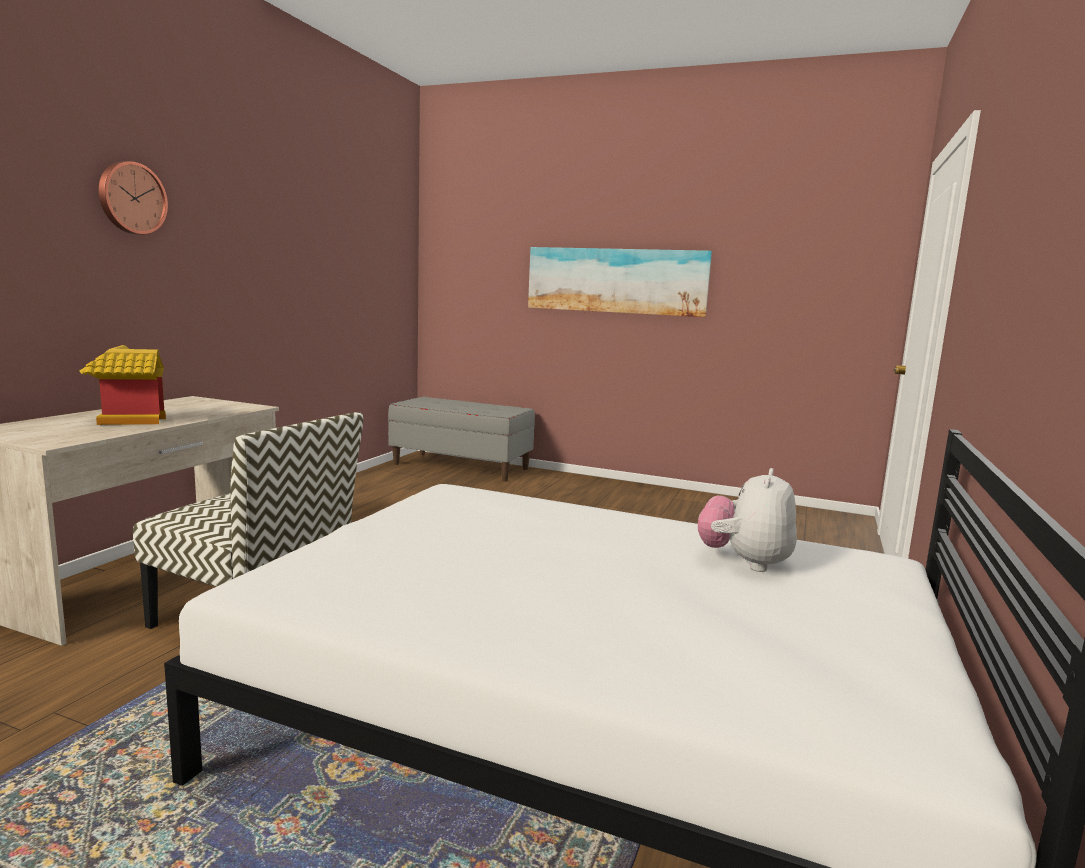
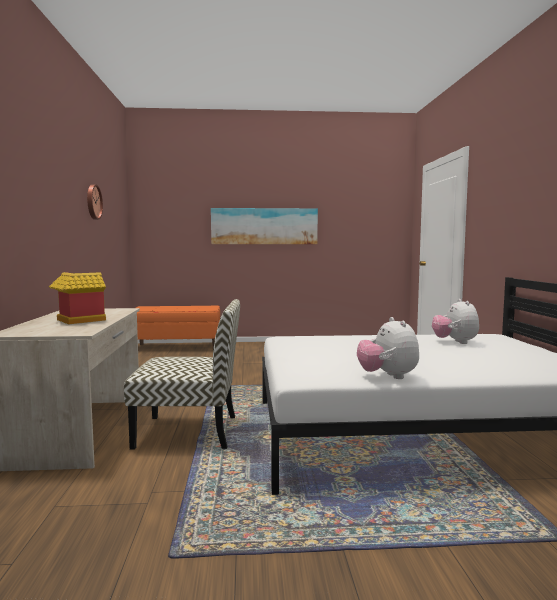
camera: 25 degrees left, 5 degrees down
(131, 198) = (39, 175): wall clock -> wall clock (93, 202)
(401, 622) = (387, 376): none -> plush toy
(461, 466) = (177, 347): grey bench -> orange bench

